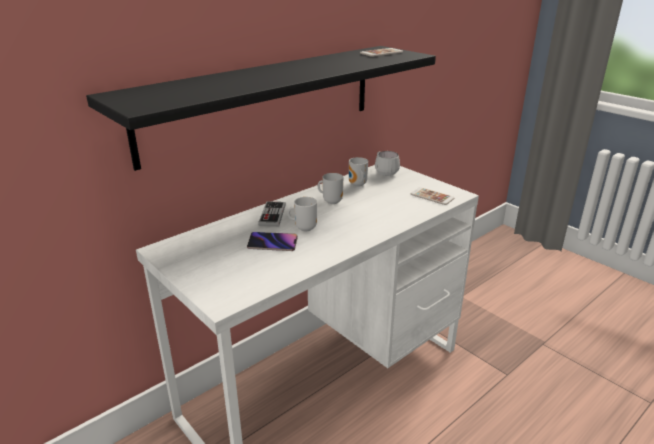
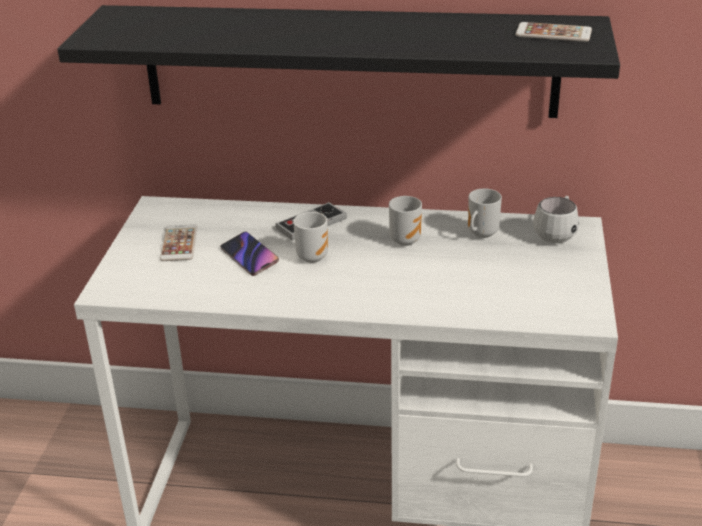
camera: 50 degrees right, 5 degrees up
(432, 196) = (542, 302): phone -> phone (179, 243)

